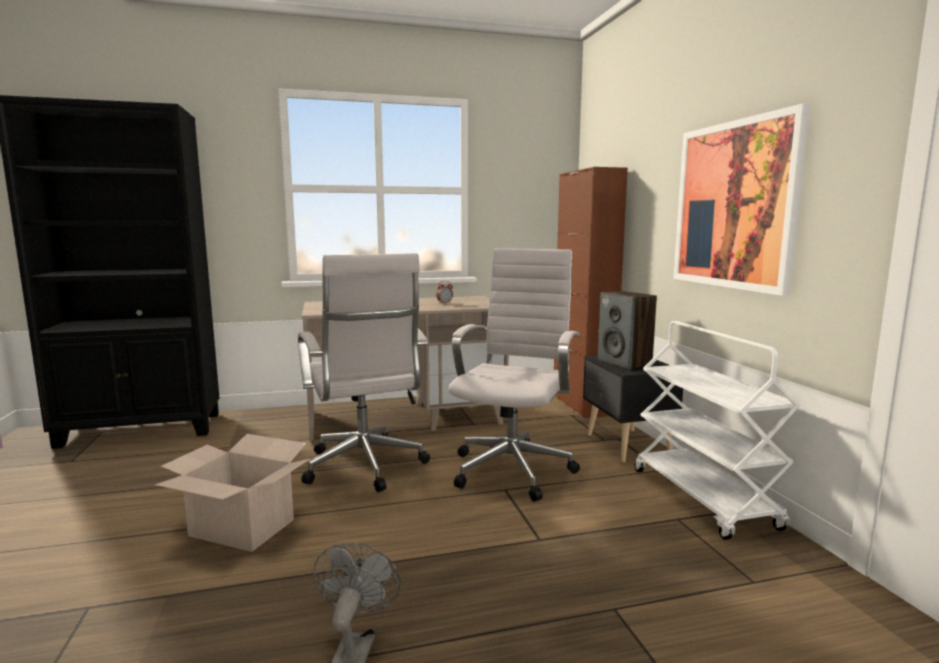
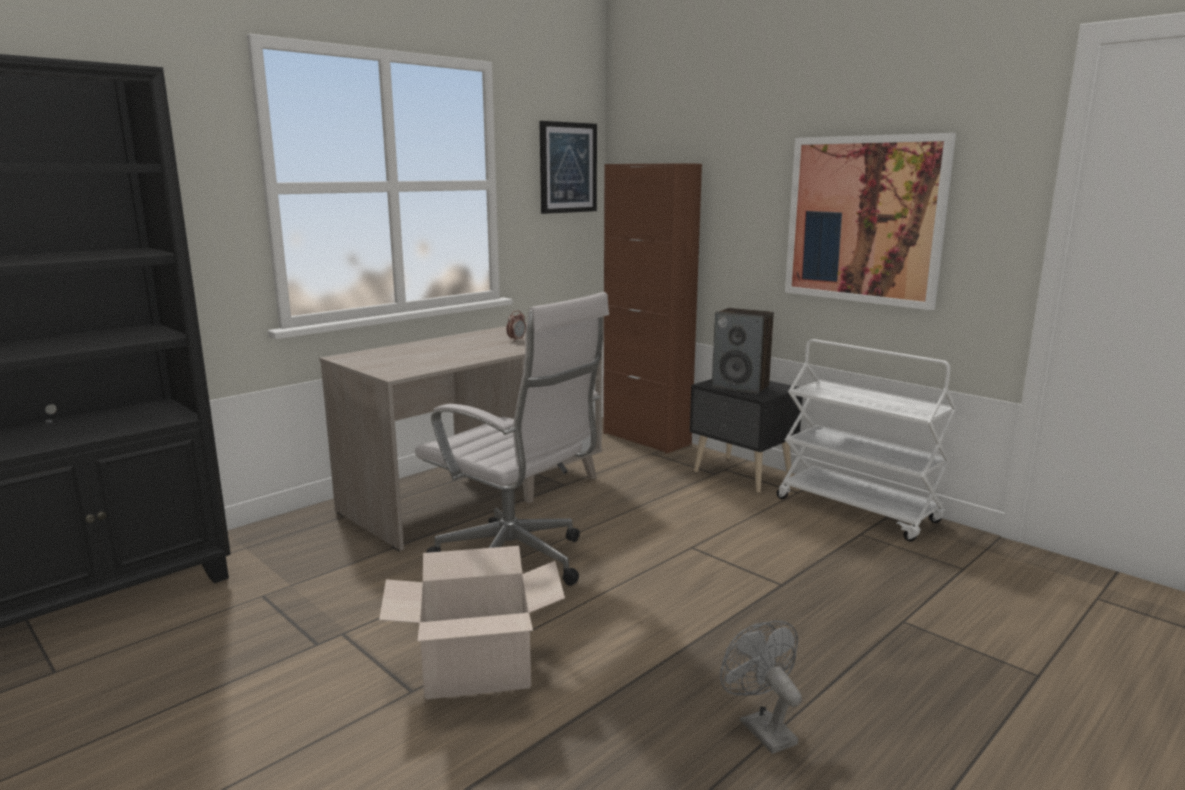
camera: 30 degrees left, 5 degrees up
(513, 468) = (671, 523): white office chair -> none
(538, 179) = (568, 168): none -> picture

